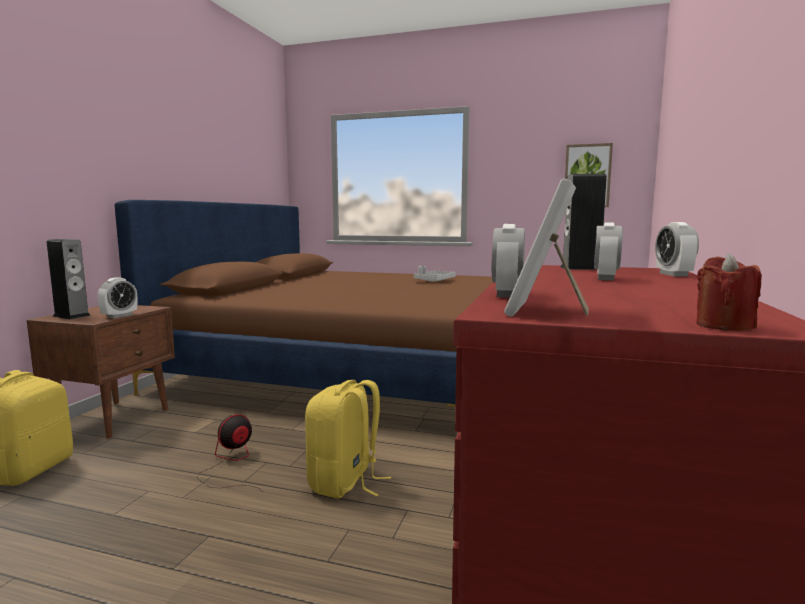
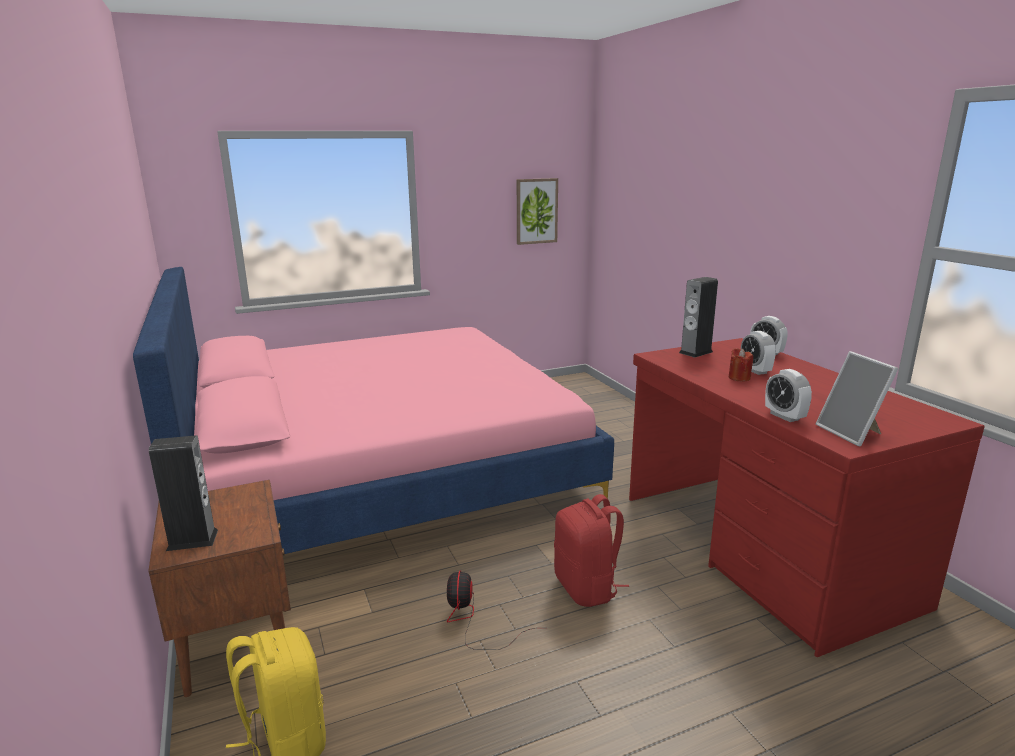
camera: 40 degrees left, 10 degrees up
(119, 316) = (262, 516): alarm clock -> none
(345, 482) = (587, 588): yellow backpack -> red backpack
(354, 365) = (378, 467): brown bed -> pink bed
(434, 281) = (438, 350): grey tray -> none
(723, 326) = (931, 424): red candle -> red candle (739, 378)

